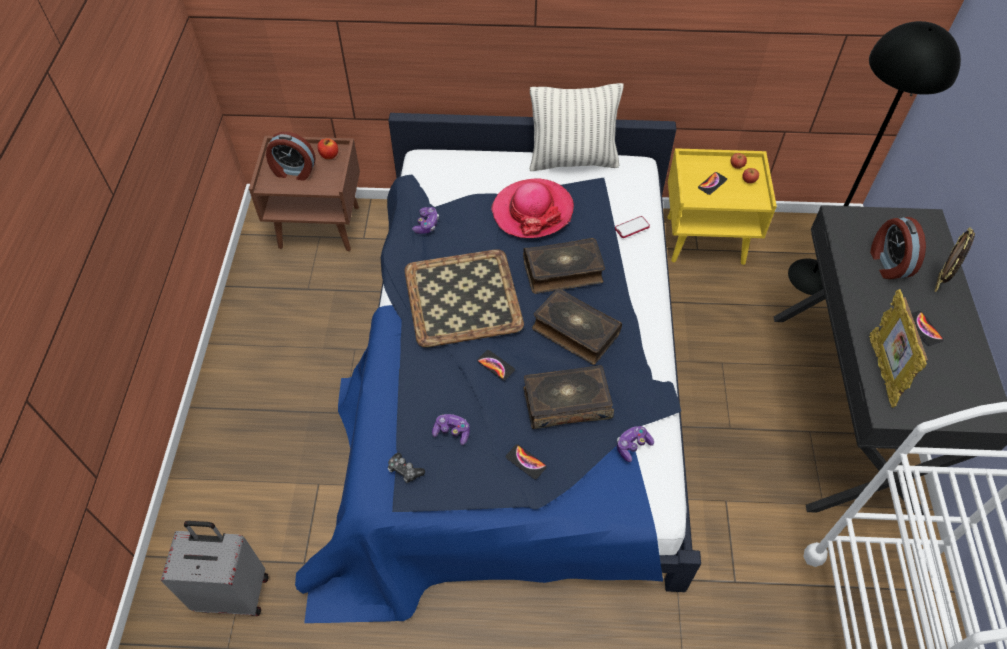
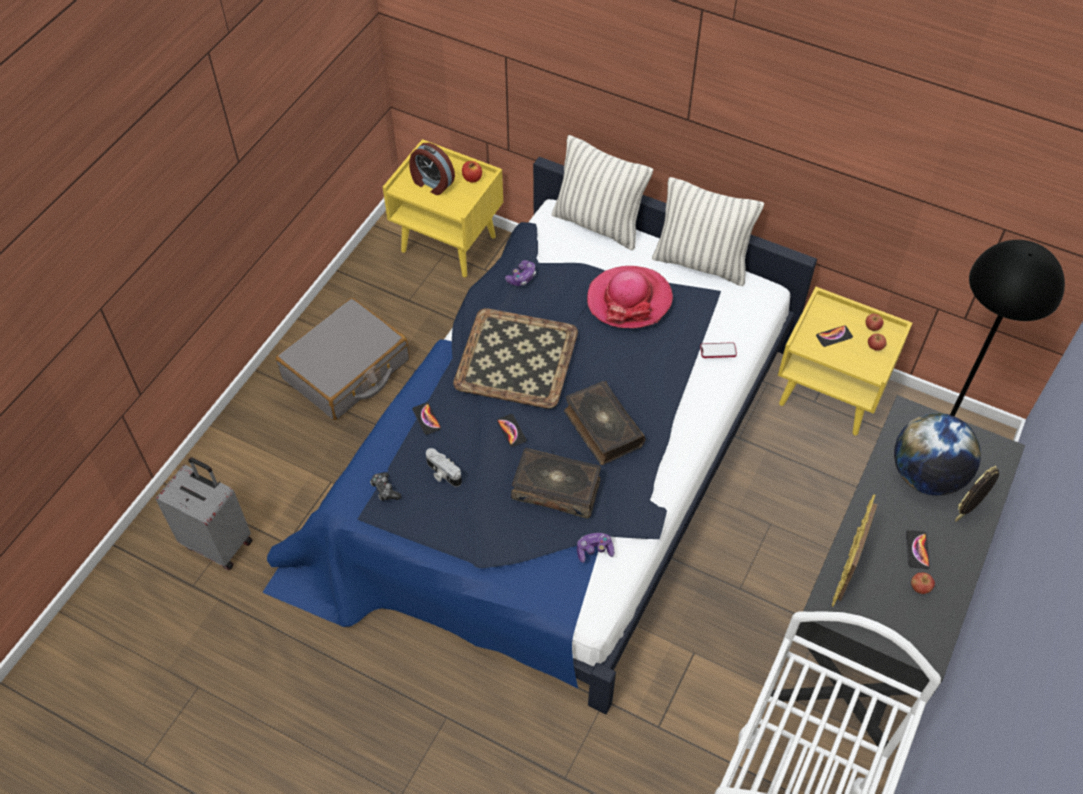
camera: 25 degrees right, 0 degrees up
(280, 373) = (346, 370): none -> grey suitcase
(320, 226) = (450, 243): brown nightstand -> yellow nightstand
(452, 432) = (442, 473): game controller -> camera
(466, 157) = (598, 224): none -> pillow
(526, 462) = (491, 525): phone -> phone (426, 419)
(563, 272) = (624, 369): book -> none
(888, 263) = (926, 476): alarm clock -> globe
(947, 360) = (919, 587): none -> apple

